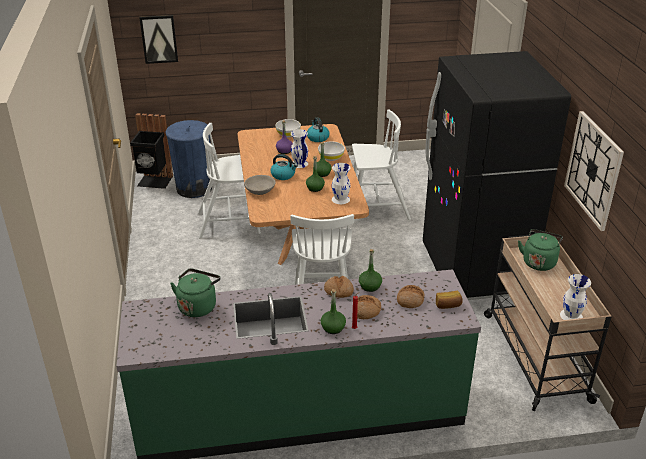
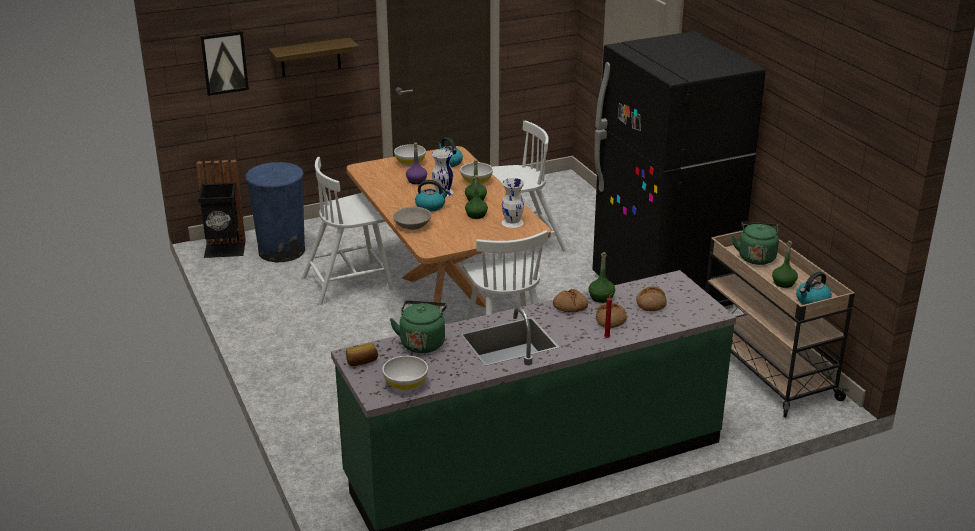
camera: 15 degrees left, 5 degrees down
(162, 344) = (405, 383): none -> white bowl
(229, 40) = (310, 57): none -> shelf
(333, 328) = (584, 340): green bottle -> green bottle (783, 283)
(448, 305) = (693, 303): bread -> bread (362, 362)
(571, 316) = (812, 301): white vase -> kettle
(593, 170) = (804, 144): wall clock -> none

